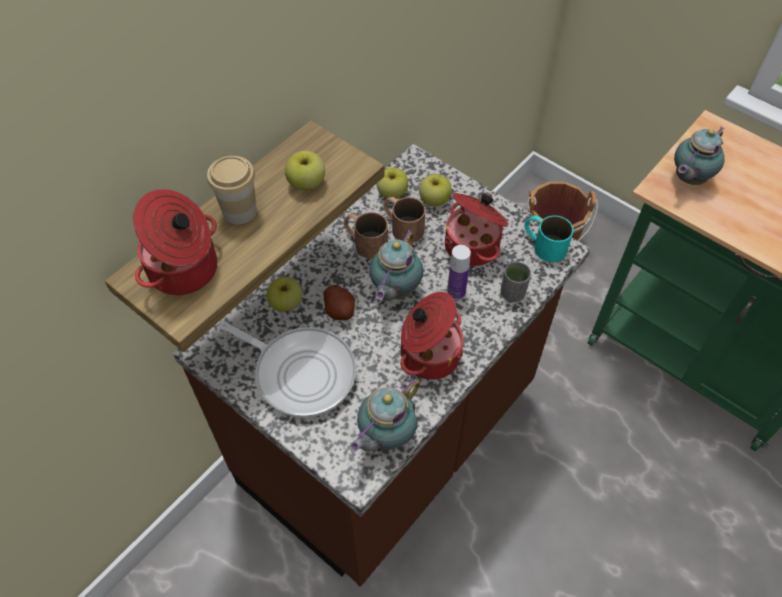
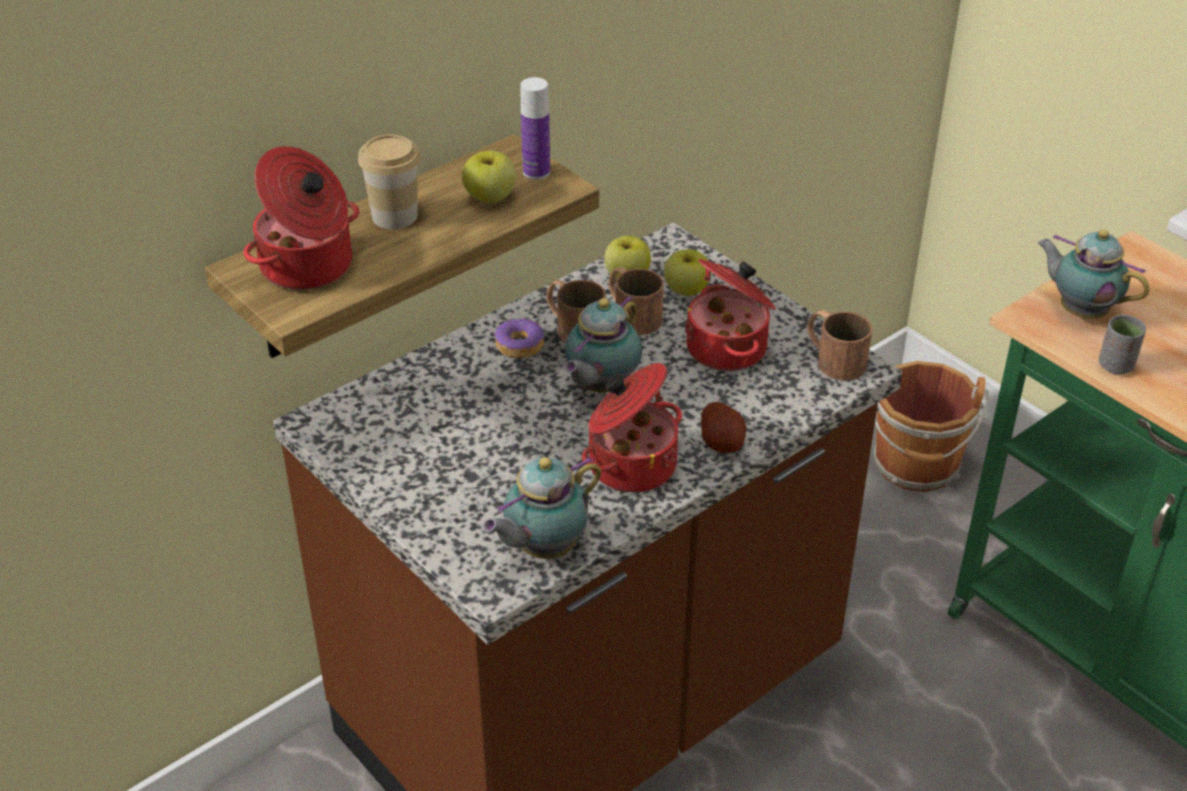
camera: 10 degrees right, 15 degrees down
(286, 304) = (444, 383): apple -> none
(300, 372) = (443, 462): frying pan -> none
(331, 263) = (519, 345): none -> donut
(339, 310) = (517, 399): potato -> potato (722, 442)
(456, 292) = (689, 399): bottle -> bottle (536, 172)
(512, 293) = (771, 409): grey cup -> grey cup (1116, 366)
(543, 244) = (833, 358): turquoise mug -> brown mug
(688, 179) = (1080, 311): teapot -> teapot turned 75 degrees clockwise

